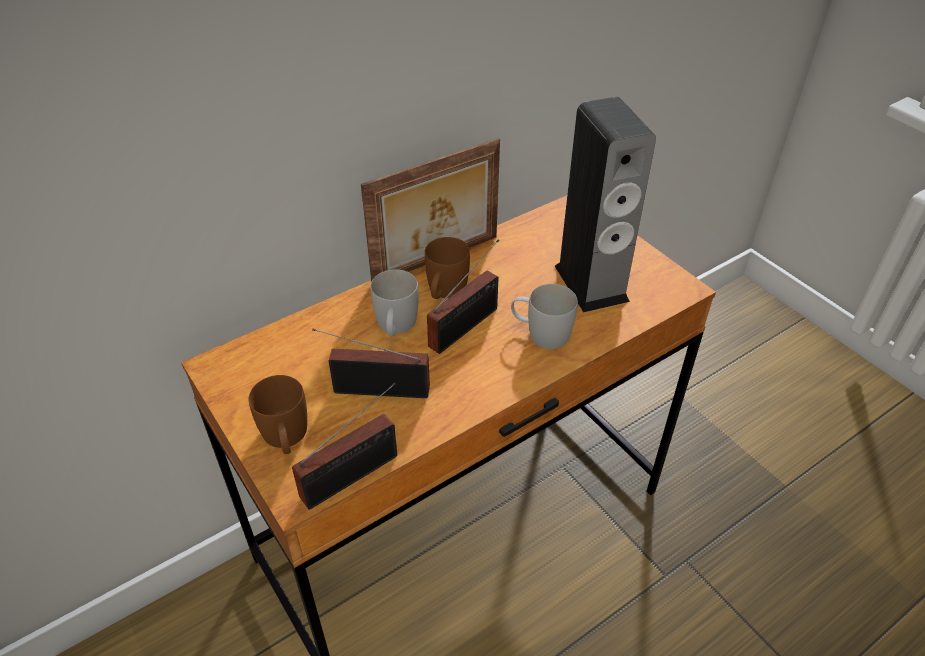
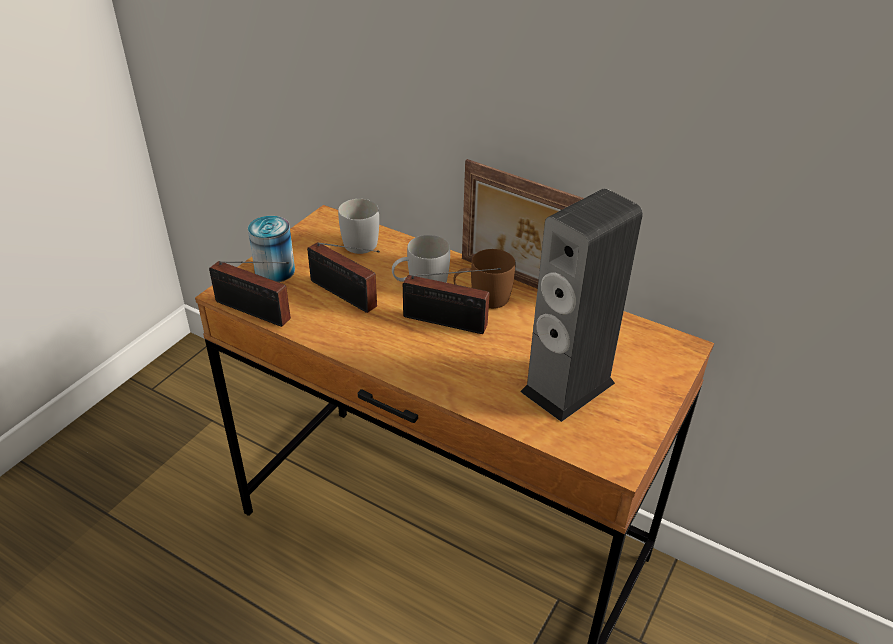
camera: 65 degrees right, 5 degrees down
(286, 439) = (275, 271): brown mug -> can
(376, 388) = (346, 296): radio -> radio turned 150 degrees clockwise
(540, 333) = (470, 369): white mug -> white mug (361, 240)

